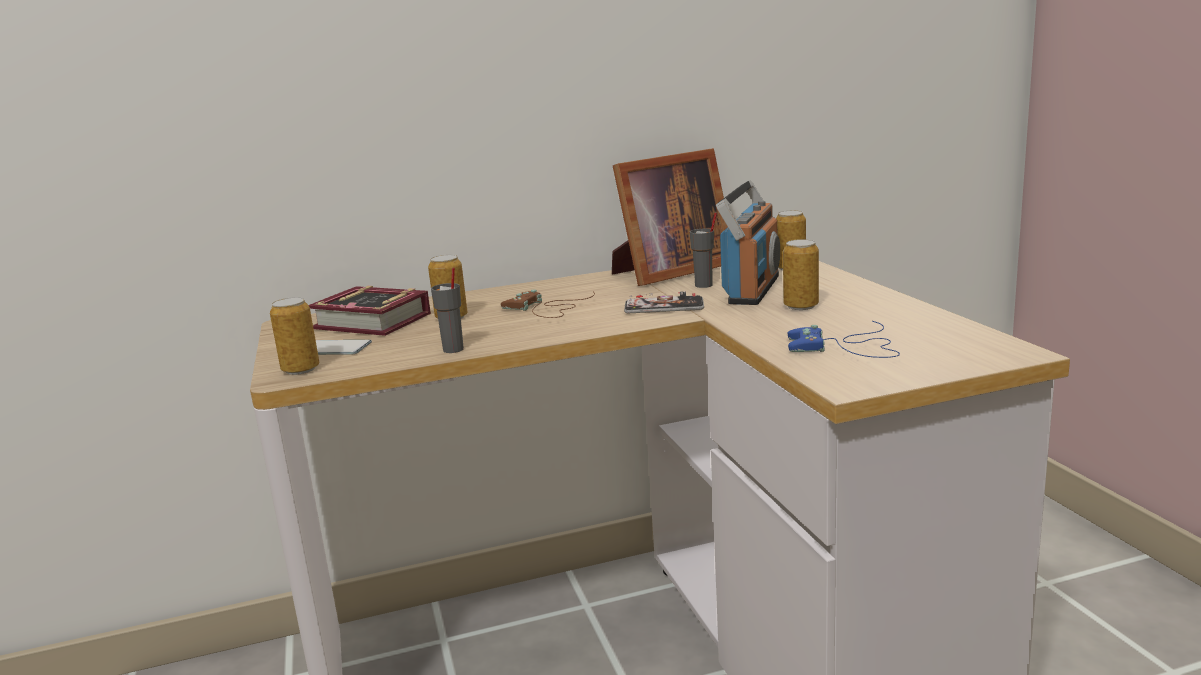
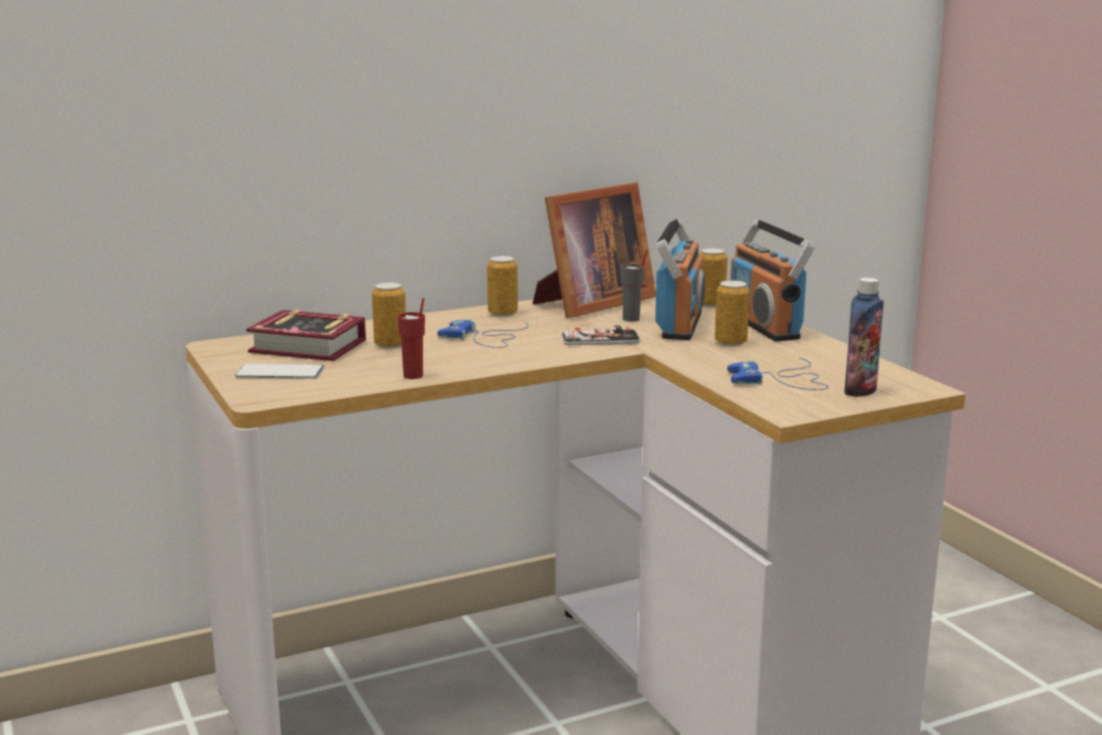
camera: 10 degrees left, 0 degrees up
(300, 369) = (270, 392): can -> can (502, 313)
(453, 350) = (413, 376): grey cup -> red cup
(547, 309) = (484, 339): brown game controller -> blue game controller
(842, 288) = (764, 326): none -> radio
(939, 358) = (860, 391): none -> bottle

